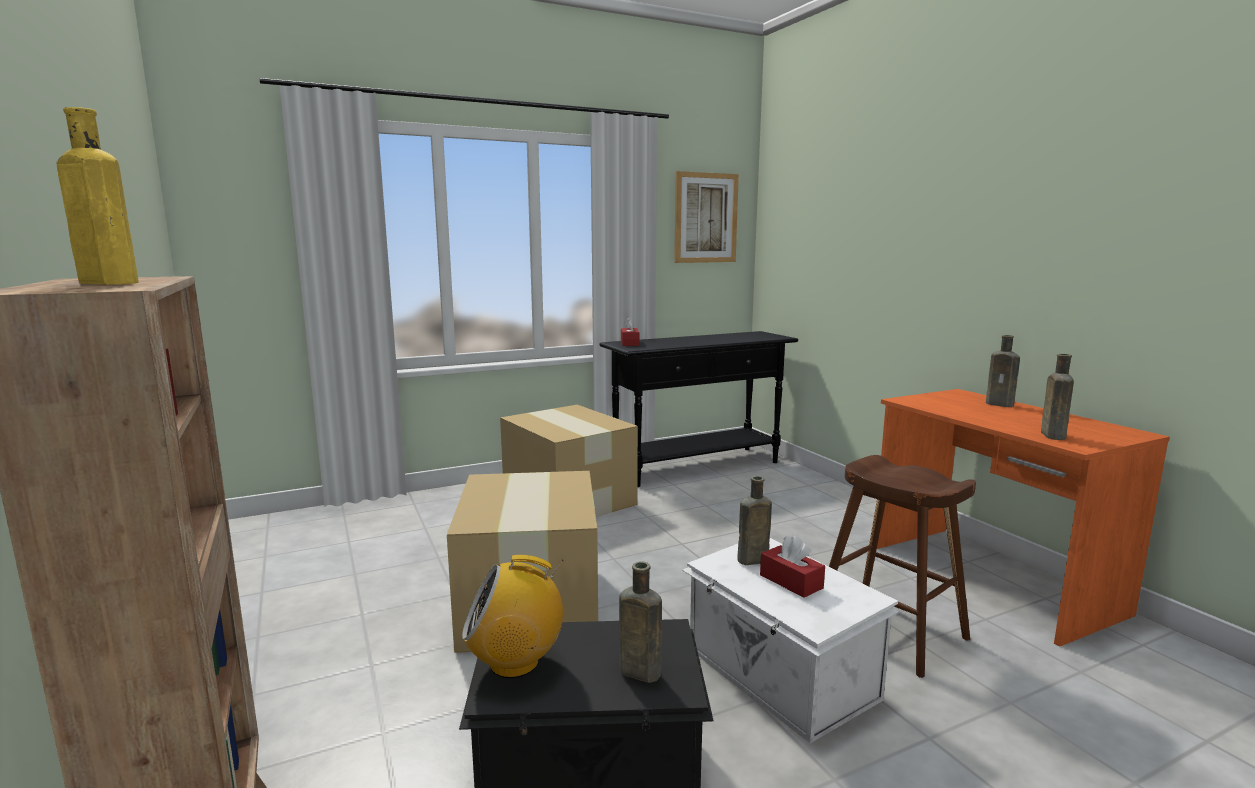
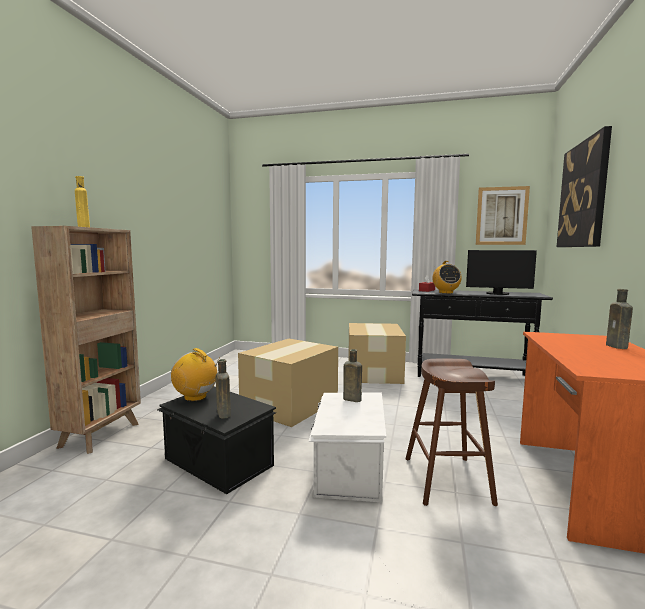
camera: 40 degrees right, 5 degrees down
(668, 345) = (445, 292): none -> radio
(731, 339) = (498, 294): none -> monitor
(791, 581) = (350, 411): red tissue box -> none
(857, 201) = (583, 195): none -> picture
(1052, 435) = (590, 364): brown bottle -> none

